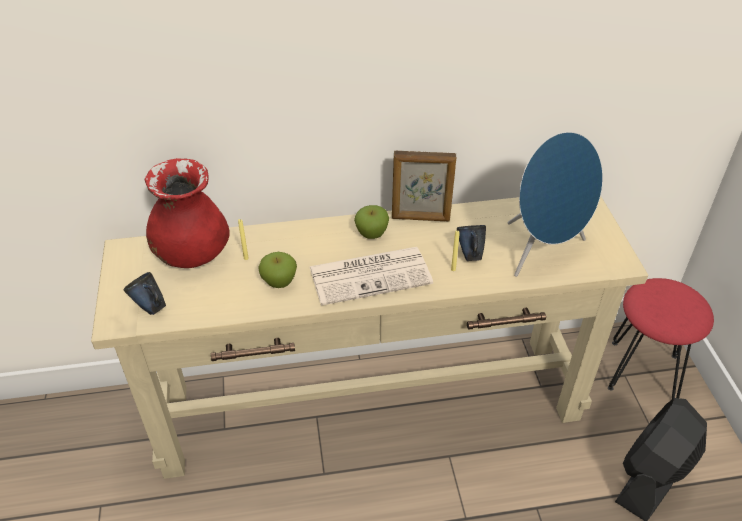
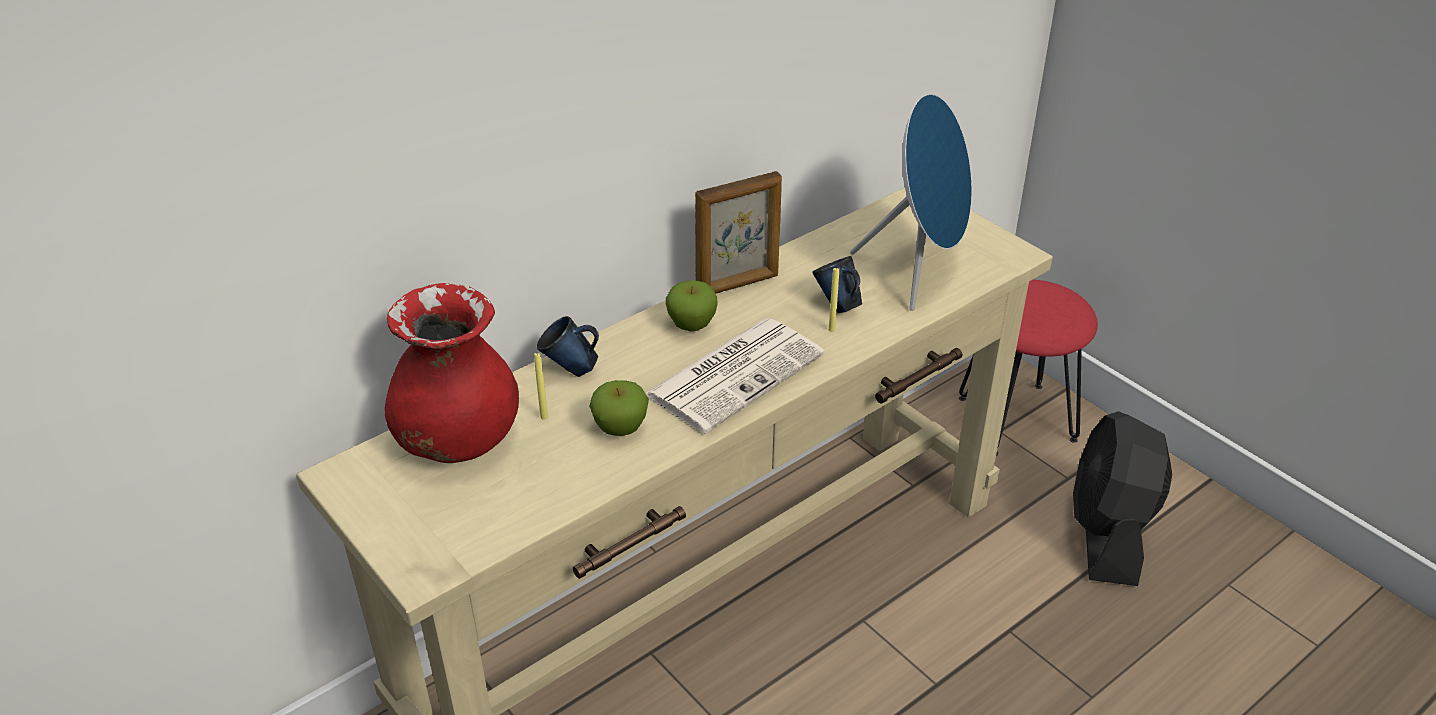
camera: 30 degrees left, 5 degrees down
(150, 308) = (460, 533): blue mug -> blue mug (571, 371)

